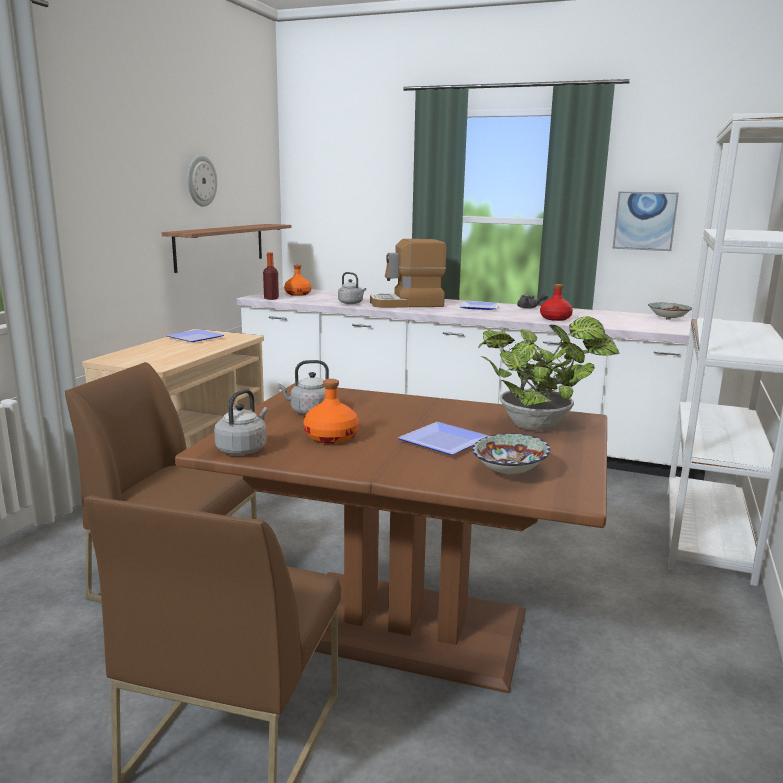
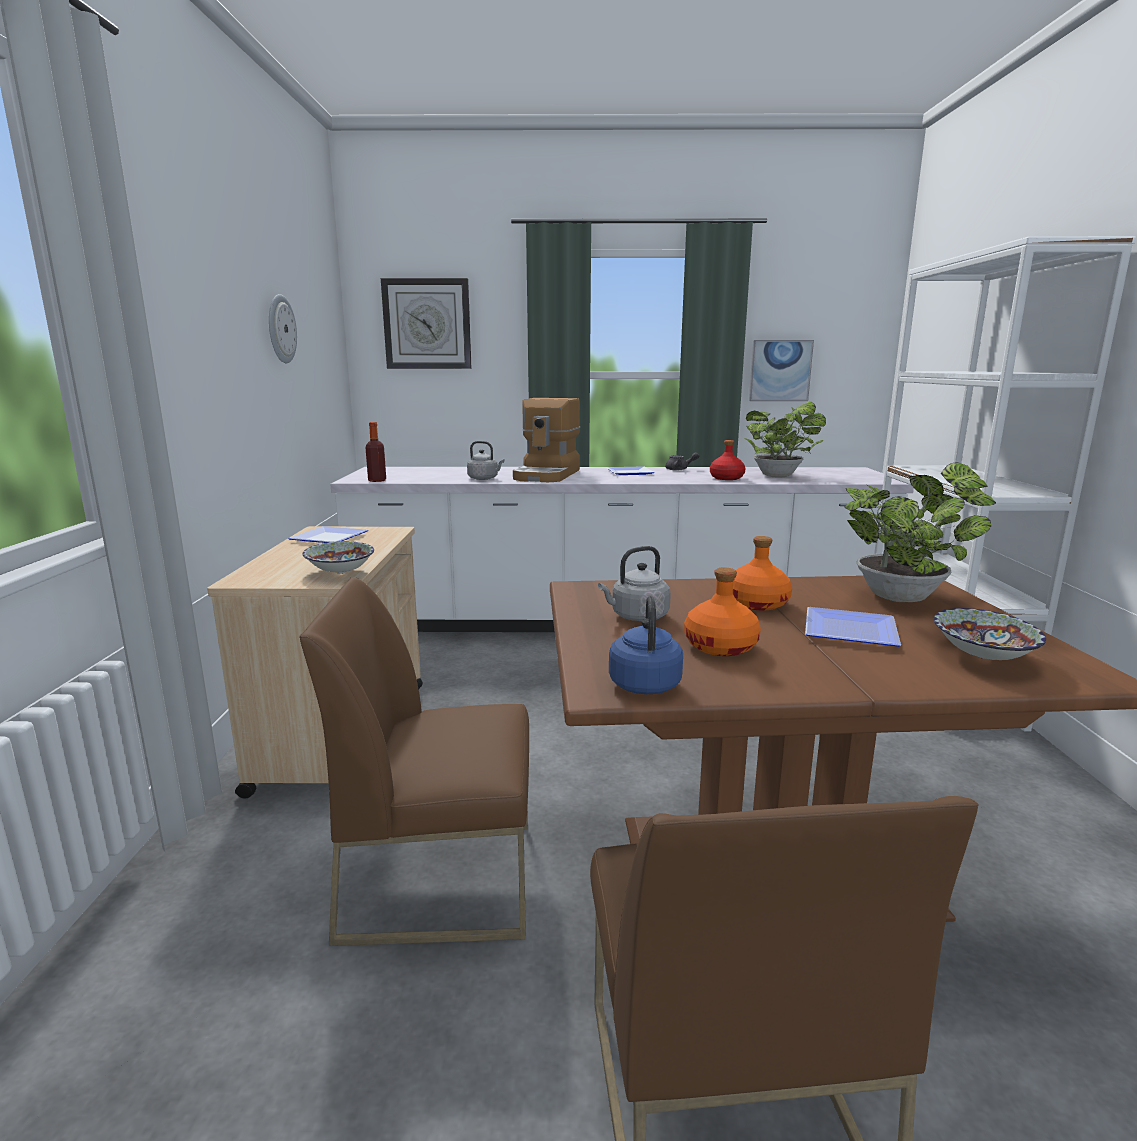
camera: 20 degrees left, 0 degrees up
(220, 246) = (304, 416): shelf -> none
(243, 449) = (645, 683): grey kettle -> blue kettle
(298, 294) = (401, 473): orange bottle -> orange bottle (758, 603)
(339, 173) = (427, 324): none -> wall clock
(407, 304) = (548, 475): coffee machine -> coffee machine turned 45 degrees counterclockwise
(610, 321) = (780, 476): none -> potted plant
(668, 319) = (825, 470): bowl -> bowl (341, 572)

